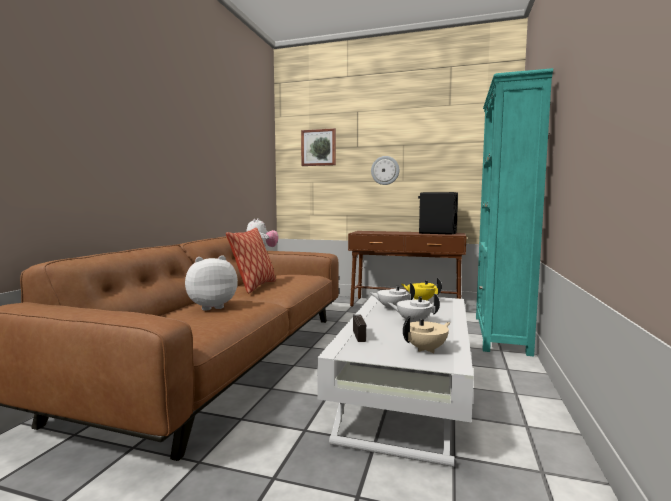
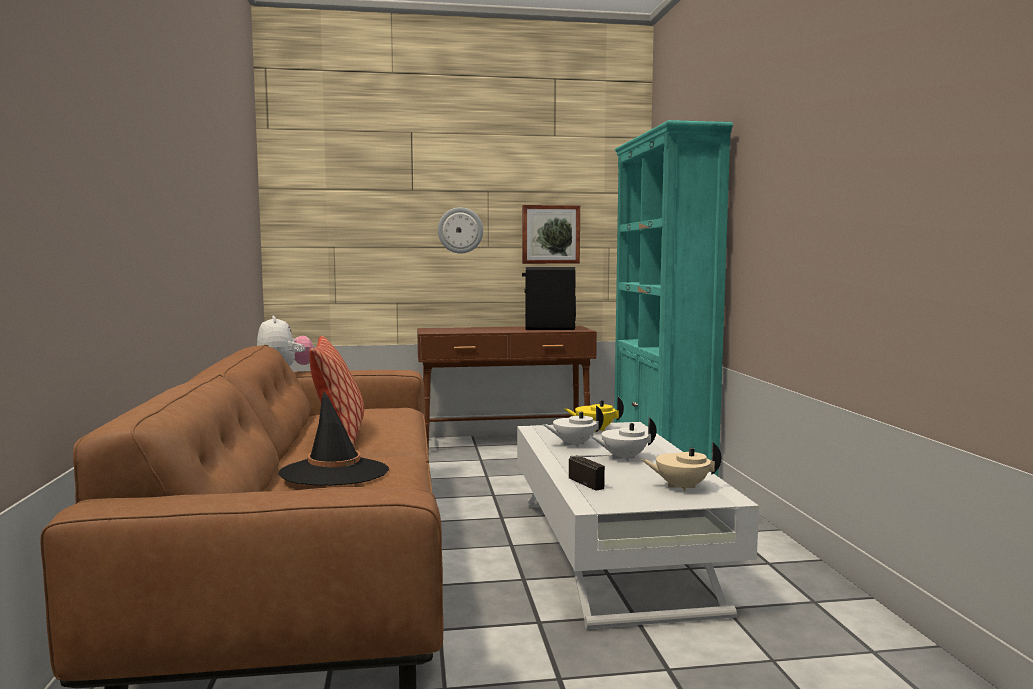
camera: 25 degrees left, 0 degrees up
(211, 307) = (334, 472): plush toy -> black hat
(318, 147) = (344, 188): picture -> picture (550, 234)
(426, 349) = (681, 487): beige teapot -> beige teapot turned 120 degrees counterclockwise

